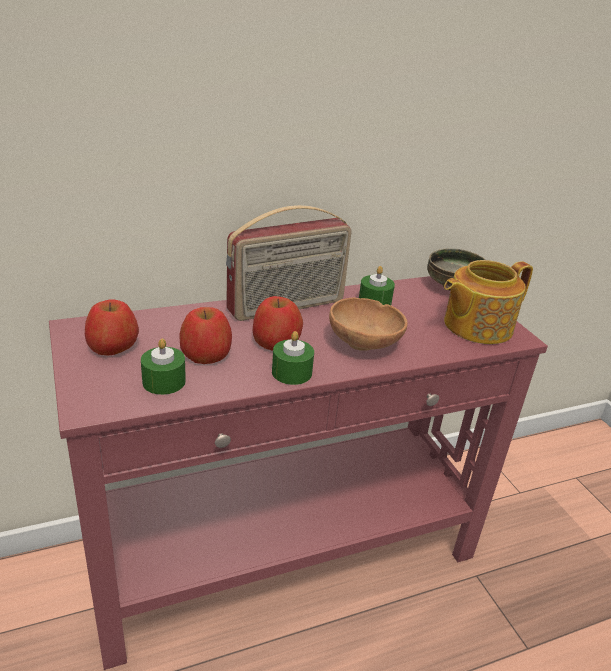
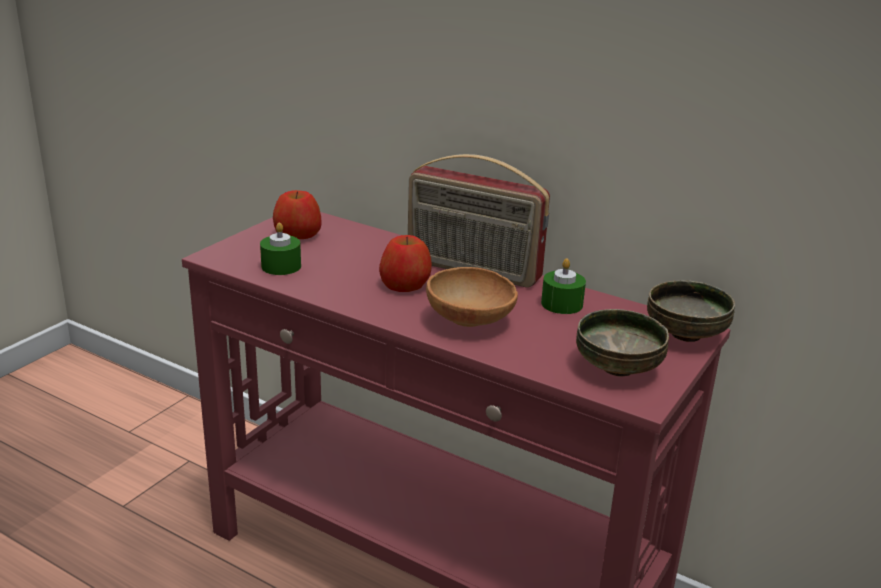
camera: 55 degrees right, 5 degrees down
(206, 354) = (341, 266): apple -> none
(291, 372) = (368, 306): green candle -> none
(476, 326) = (619, 368): teapot -> bowl

